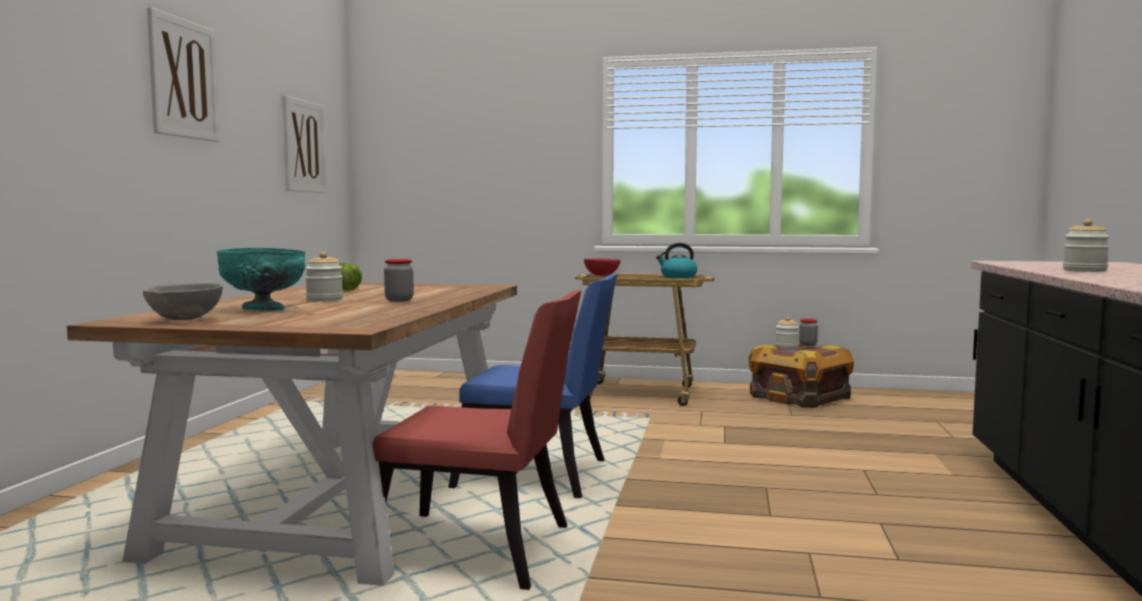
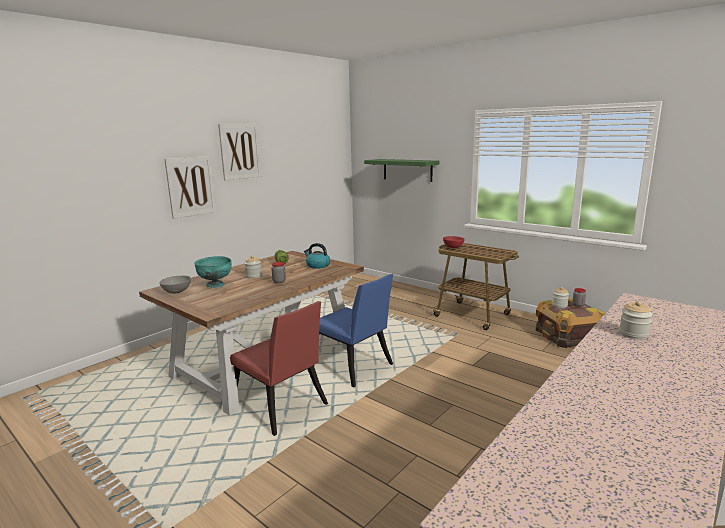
camera: 30 degrees right, 10 degrees up
(304, 146) = (317, 166): picture -> picture (191, 186)
(475, 160) = (407, 170): none -> green shelf
(678, 277) = (496, 253): kettle -> kettle (317, 265)

